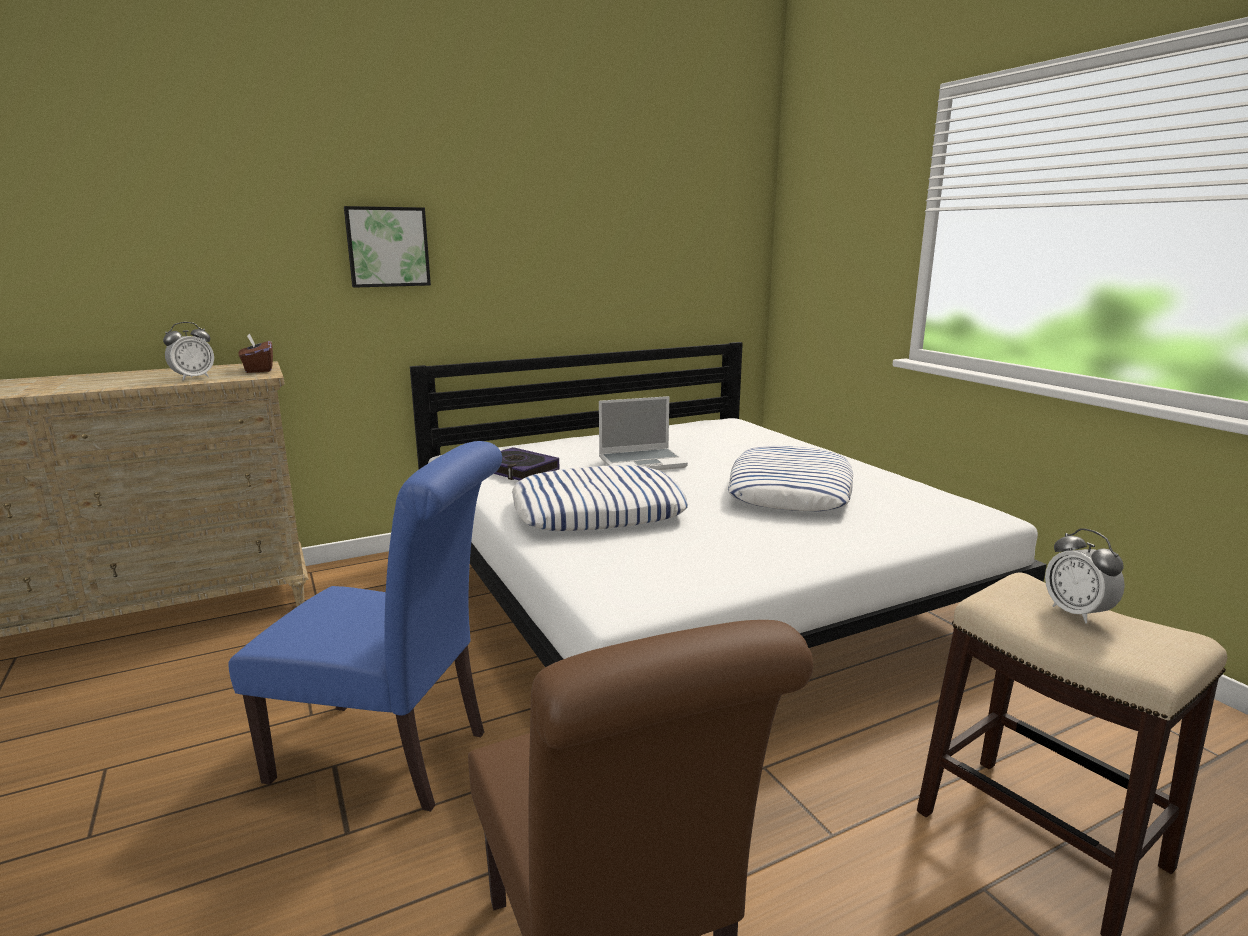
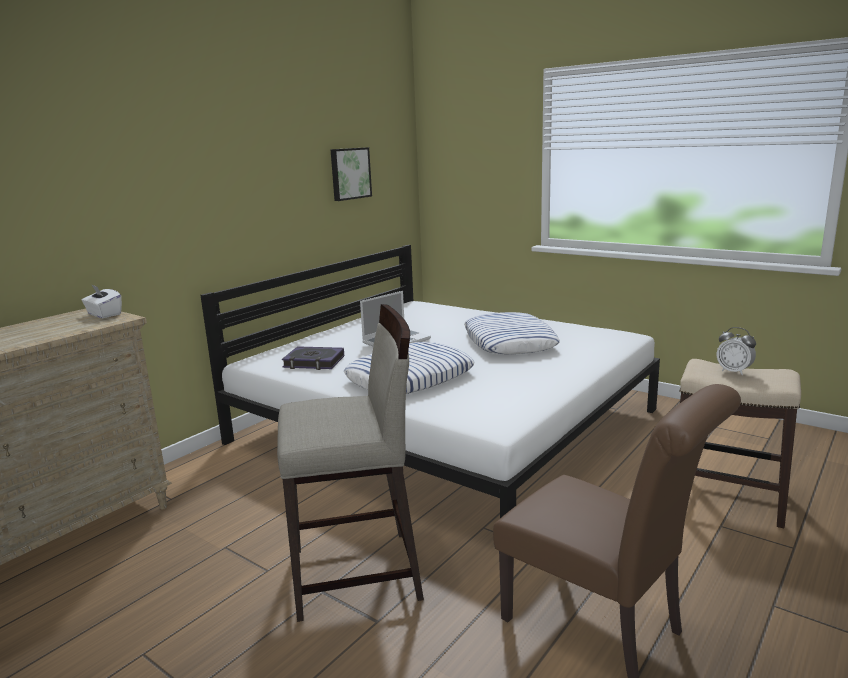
camera: 25 degrees left, 0 degrees up
(193, 378) = (63, 329): alarm clock -> none
(258, 369) = (104, 314): brown tissue box -> white tissue box
(387, 247) = (173, 198): picture -> picture (349, 173)
(392, 757) = (357, 574): blue chair -> beige stool

